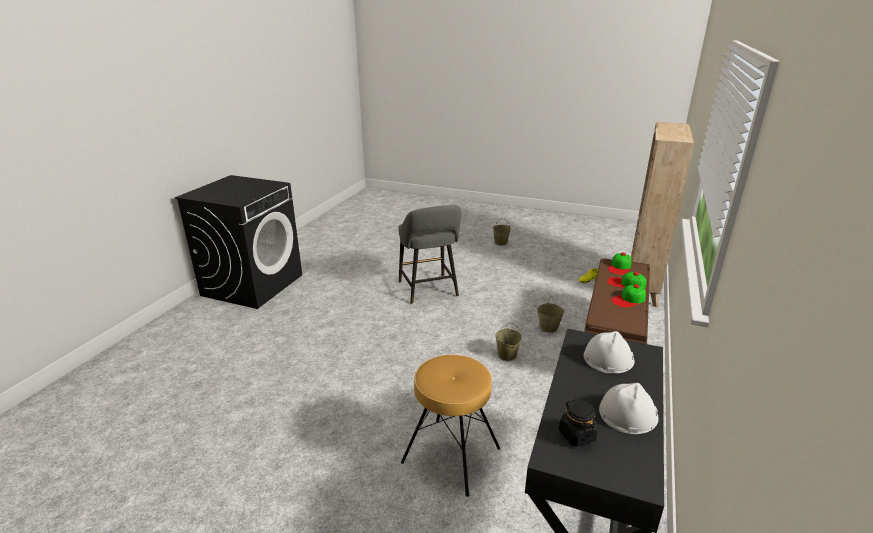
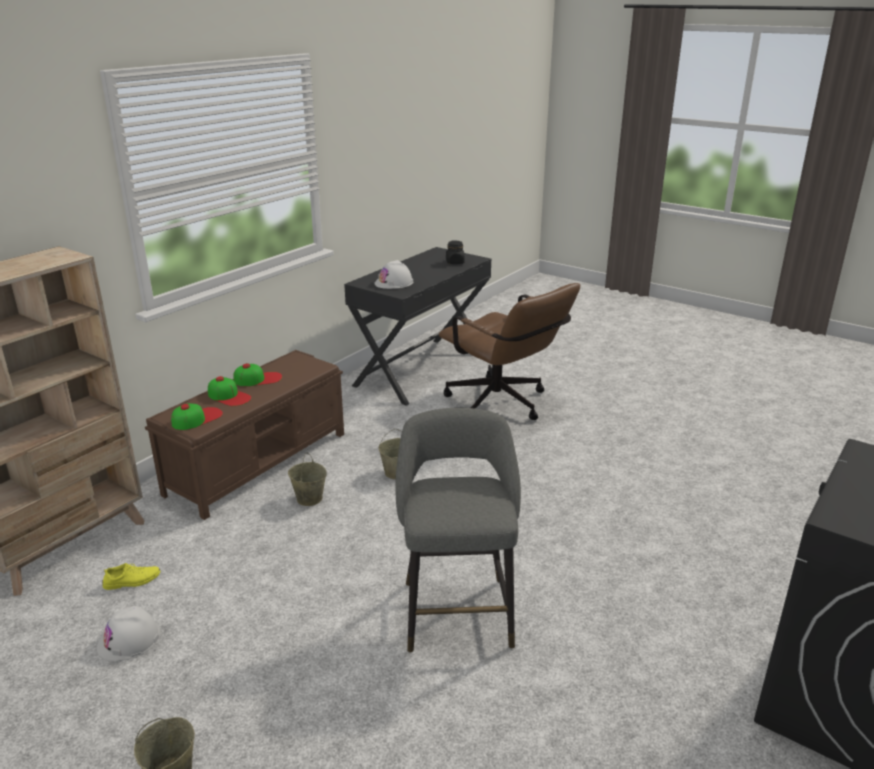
camera: 165 degrees left, 0 degrees up
(451, 454) = (503, 405): brown stool -> brown office chair
(627, 413) = (415, 265): white hard hat -> white hard hat (129, 640)

